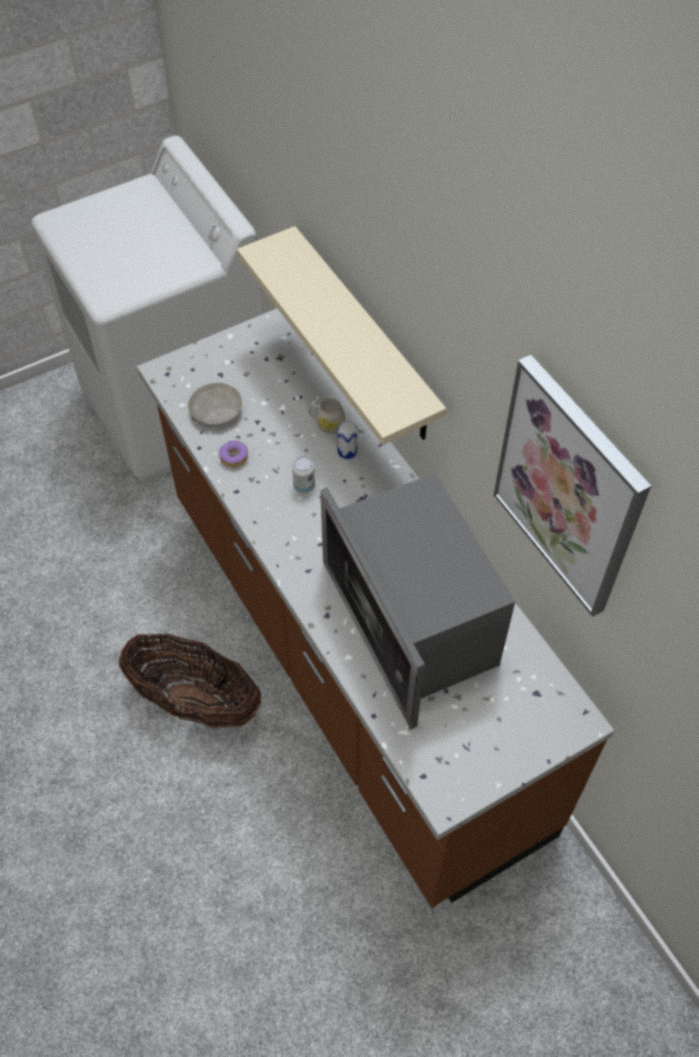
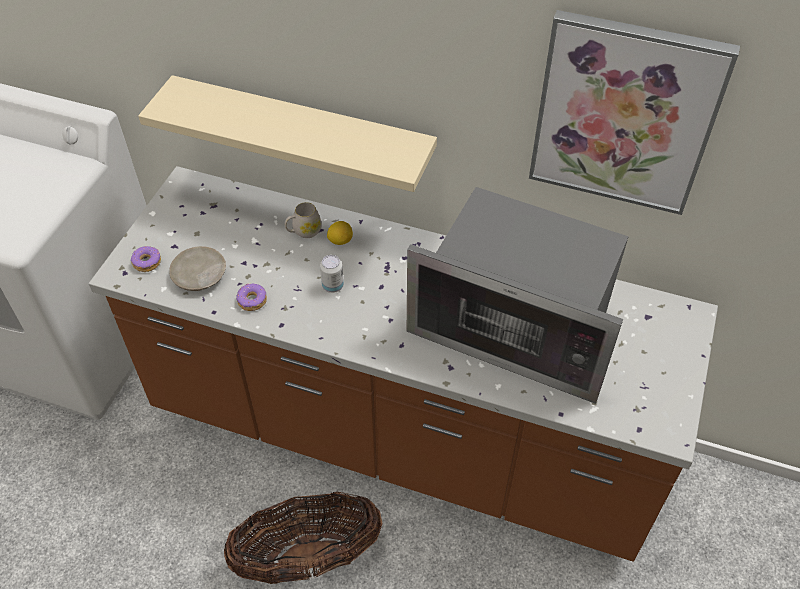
camera: 40 degrees left, 5 degrees down
(189, 375) = (147, 262): none -> donut
(347, 451) = (340, 241): can -> lemon

